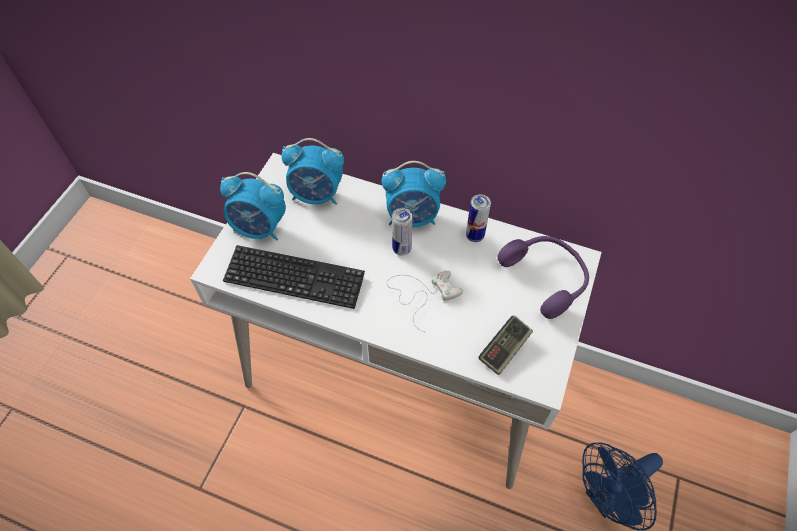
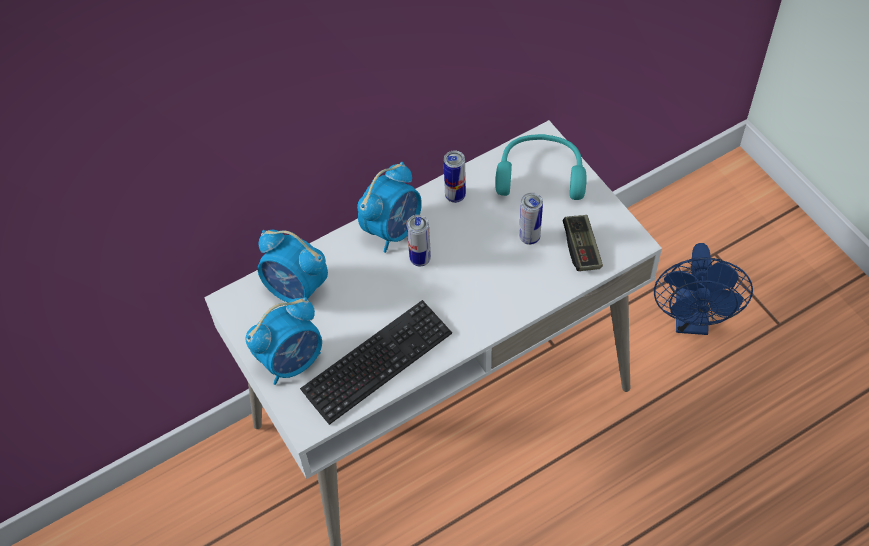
camera: 50 degrees left, 0 degrees up
(317, 195) = (296, 289): alarm clock -> alarm clock turned 75 degrees clockwise
(422, 294) = (480, 273): white game controller -> none
(482, 306) = (529, 237): none -> can
(546, 278) = (540, 174): purple headphones -> turquoise headphones

